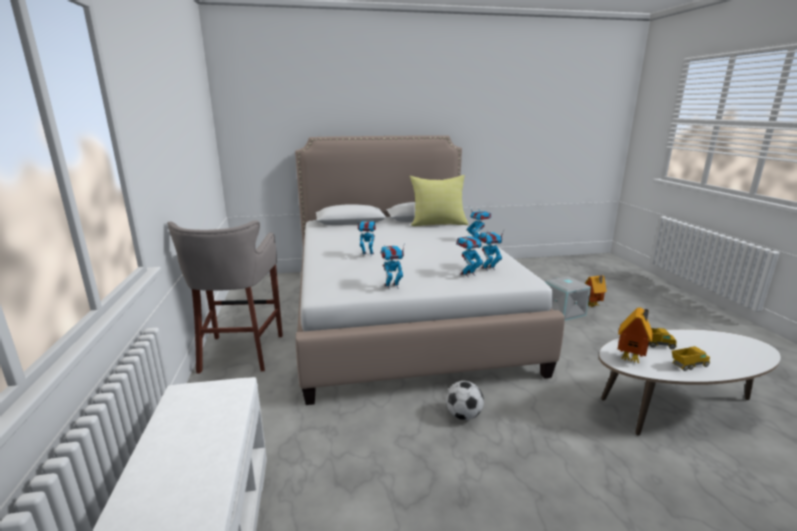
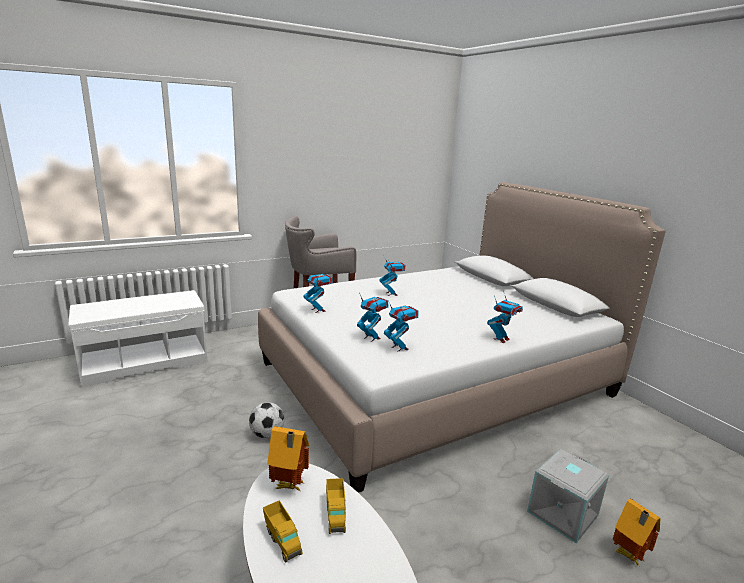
camera: 70 degrees right, 0 degrees up
(438, 224) = (547, 314): yellow pillow -> none

